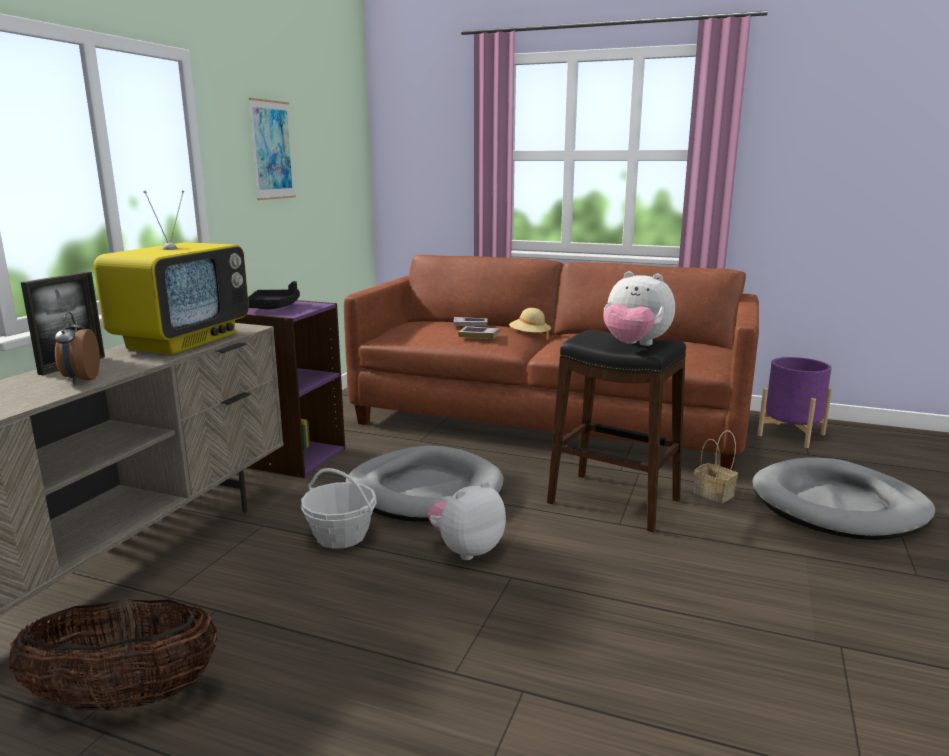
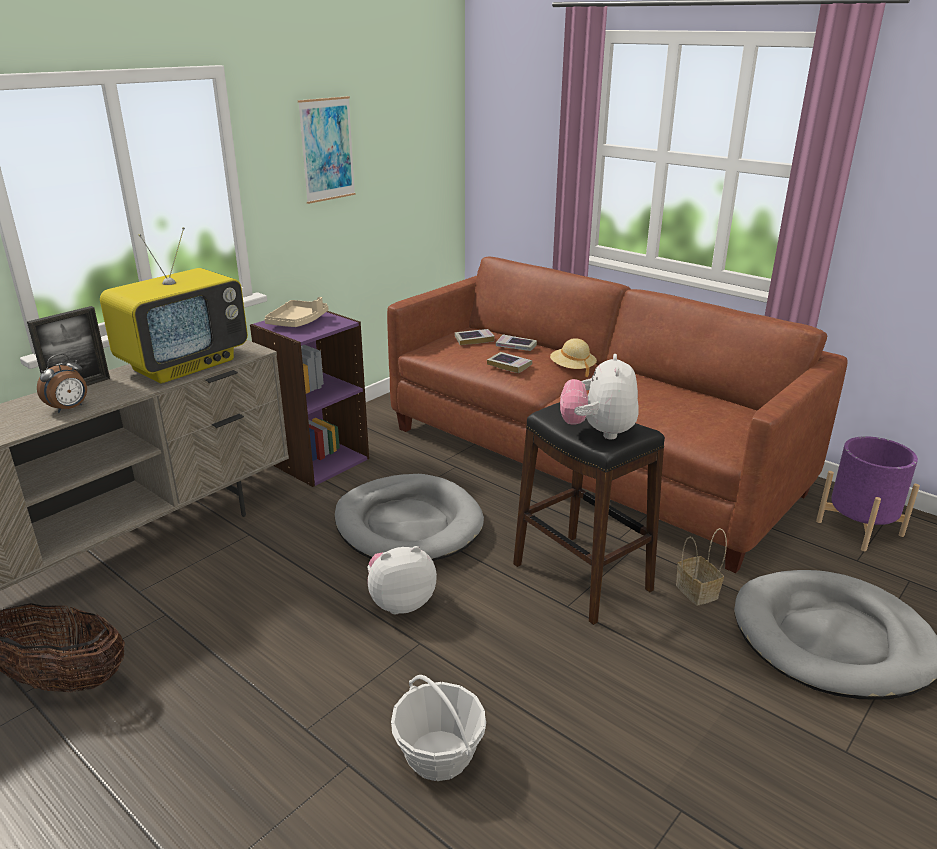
camera: 20 degrees right, 10 degrees up
(80, 379) = (69, 408): alarm clock -> alarm clock turned 150 degrees counterclockwise
(273, 307) = (298, 322): black tray -> beige tray
(341, 536) = (304, 561): basket -> basket (439, 755)
(427, 325) = (474, 339): none -> book
(634, 345) = (598, 432): plush toy -> plush toy turned 45 degrees clockwise

